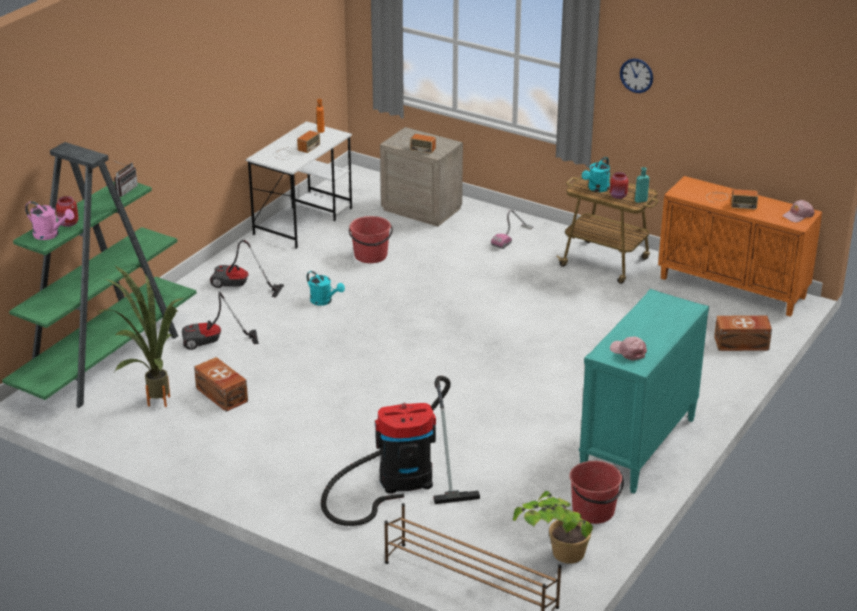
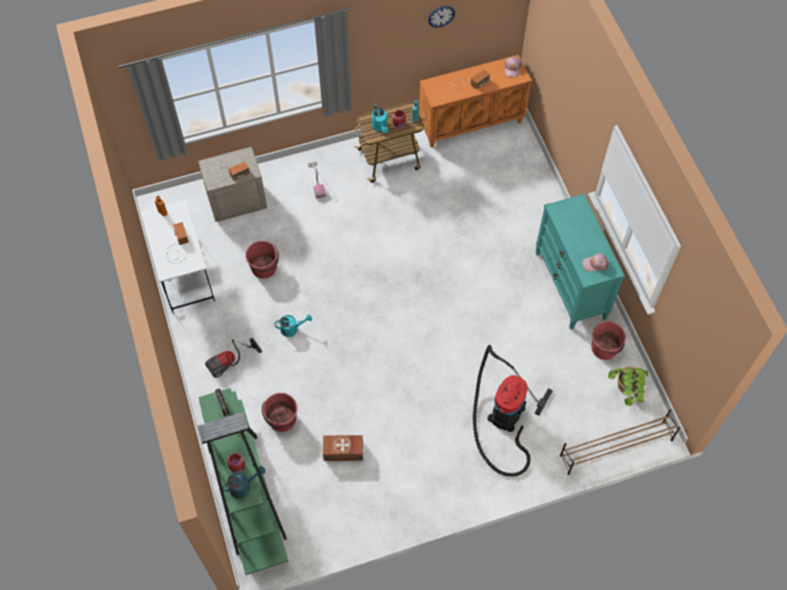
camera: 50 degrees left, 30 degrees up
(50, 235) = (243, 486): pink watering can -> turquoise watering can
(152, 399) = (314, 492): potted plant -> none
(213, 343) = (282, 420): vacuum cleaner -> red bucket
(636, 75) = (374, 43): wall clock -> wall clock (441, 16)
(742, 344) = (525, 165): brown storage box -> none

